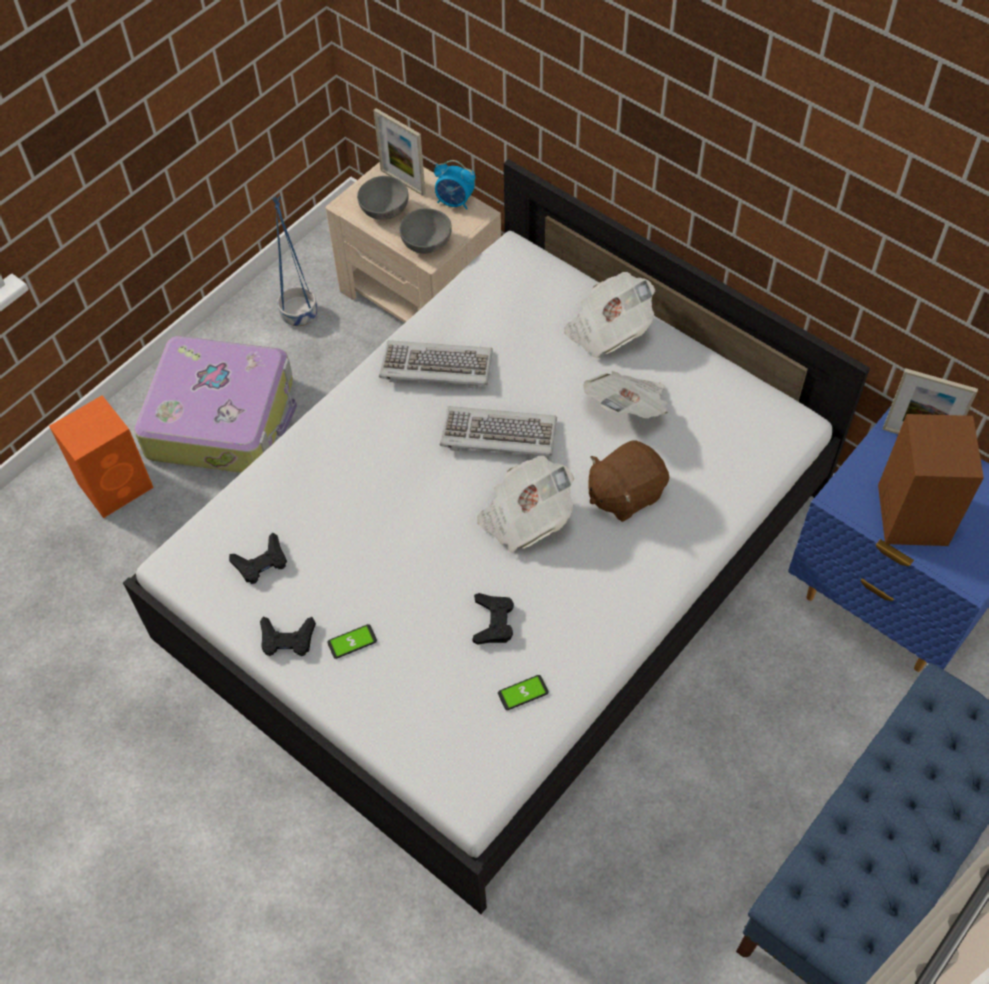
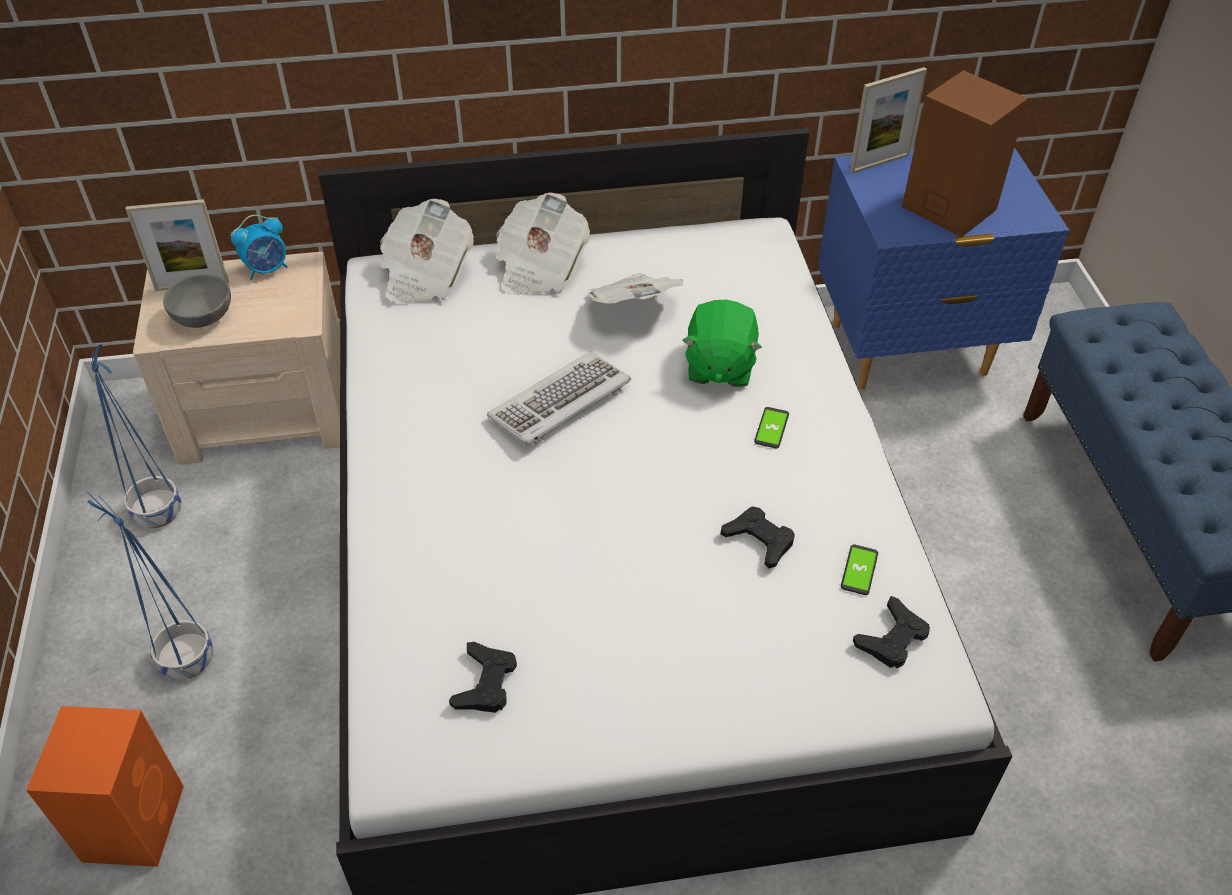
camera: 50 degrees left, 10 degrees down
(222, 417) = (185, 660): suitcase -> blue planter
(287, 639) = (605, 723): black game controller -> black game controller (892, 638)
(352, 642) = (667, 667): phone -> phone (771, 428)
(427, 244) = (285, 315): grey bowl -> none
(436, 367) = (431, 394): keyboard -> none
(525, 517) = (670, 443): newspaper -> newspaper (425, 275)
(625, 493) = (719, 366): brown plush toy -> green plush toy

